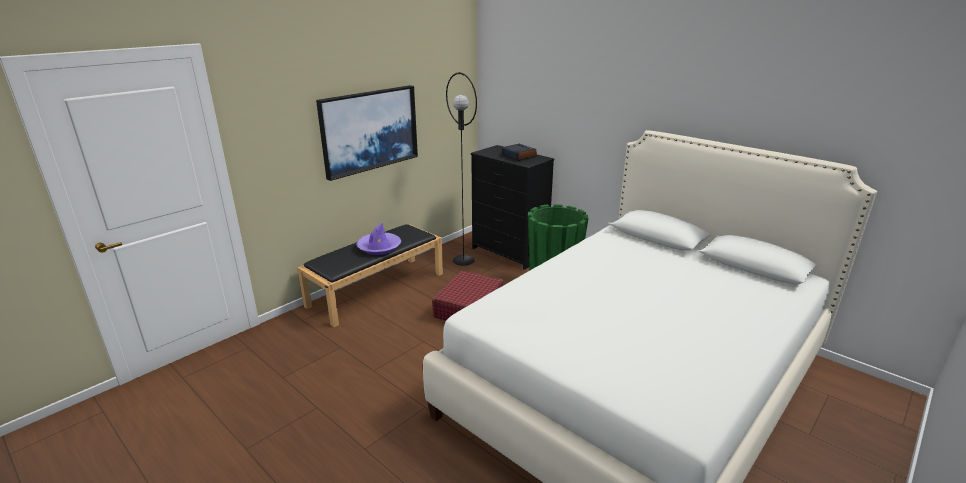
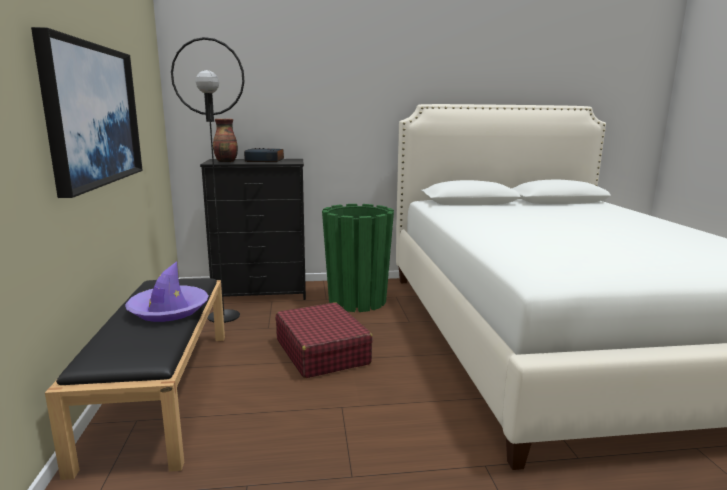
camera: 50 degrees left, 10 degrees down
(492, 152) = (226, 161): none -> vase

